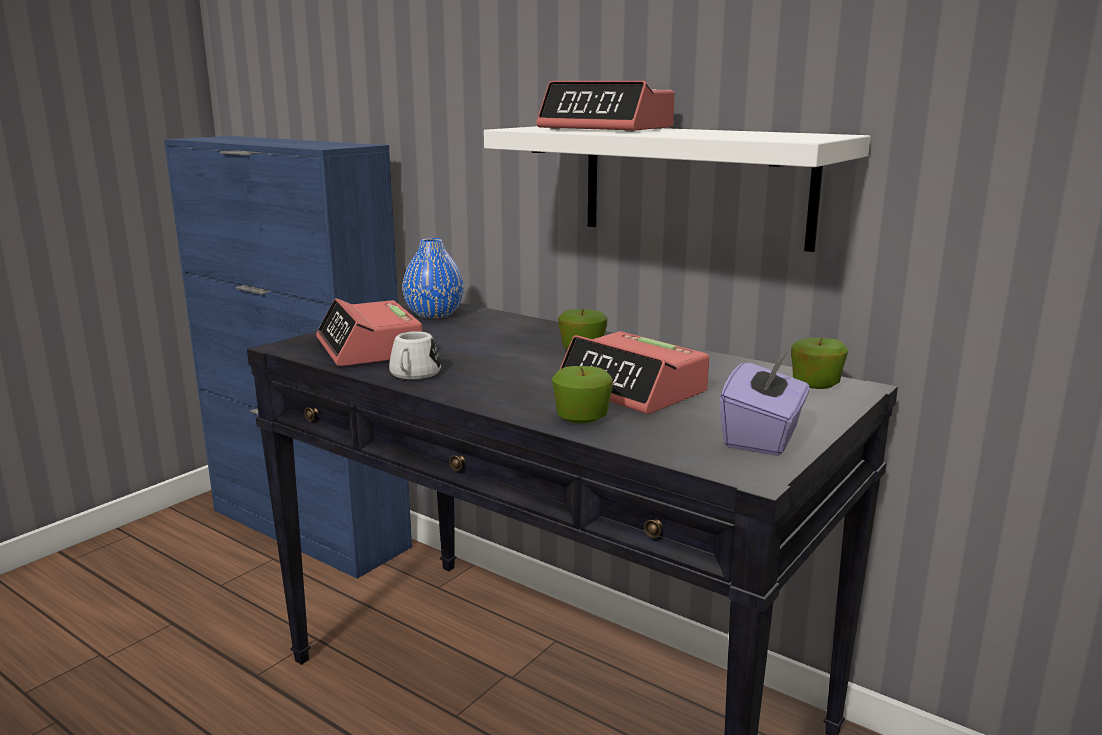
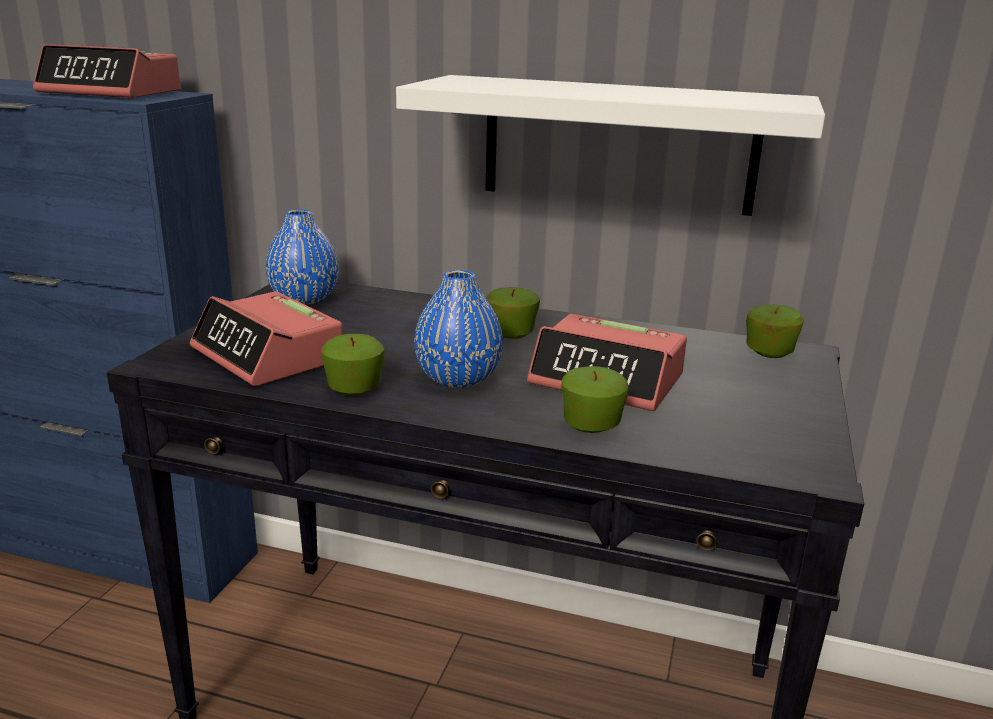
camera: 20 degrees left, 5 degrees up
(413, 375) = (354, 389): white mug -> apple
(503, 376) = (458, 378): none -> blue vase
(607, 129) = (534, 85): alarm clock -> alarm clock (112, 92)
(763, 437) = (783, 425): purple tissue box -> none

